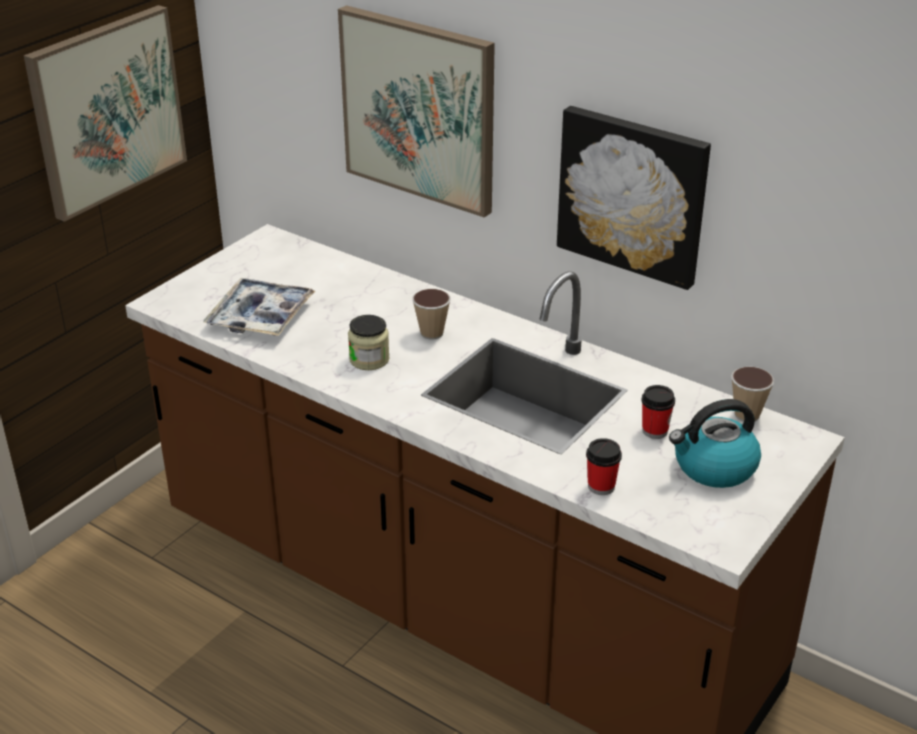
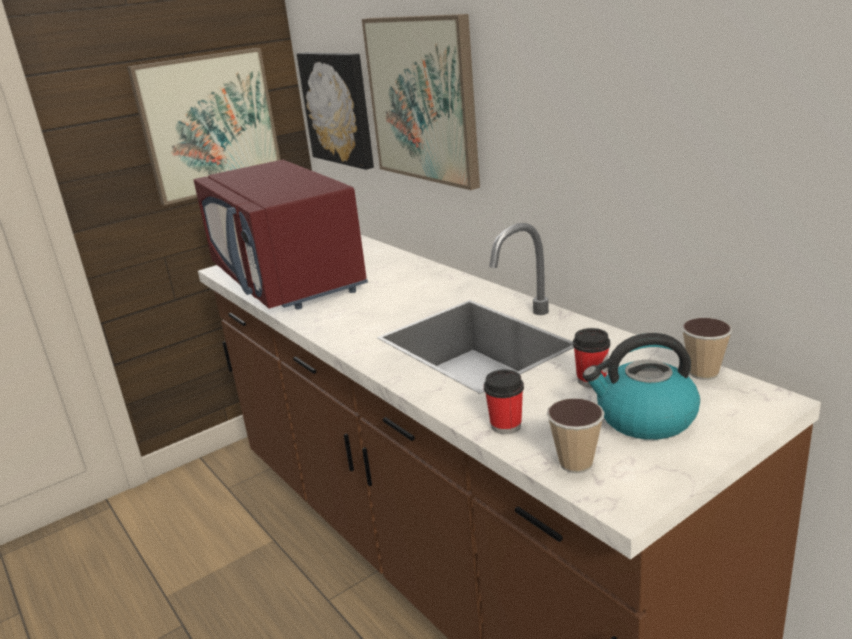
camera: 20 degrees right, 10 degrees down
(260, 316) = (288, 280): tray -> red microwave
(369, 359) = (351, 310): jar -> none
(432, 333) = (418, 295): cup -> cup (576, 463)
(633, 194) = (588, 141): picture -> picture (339, 108)

